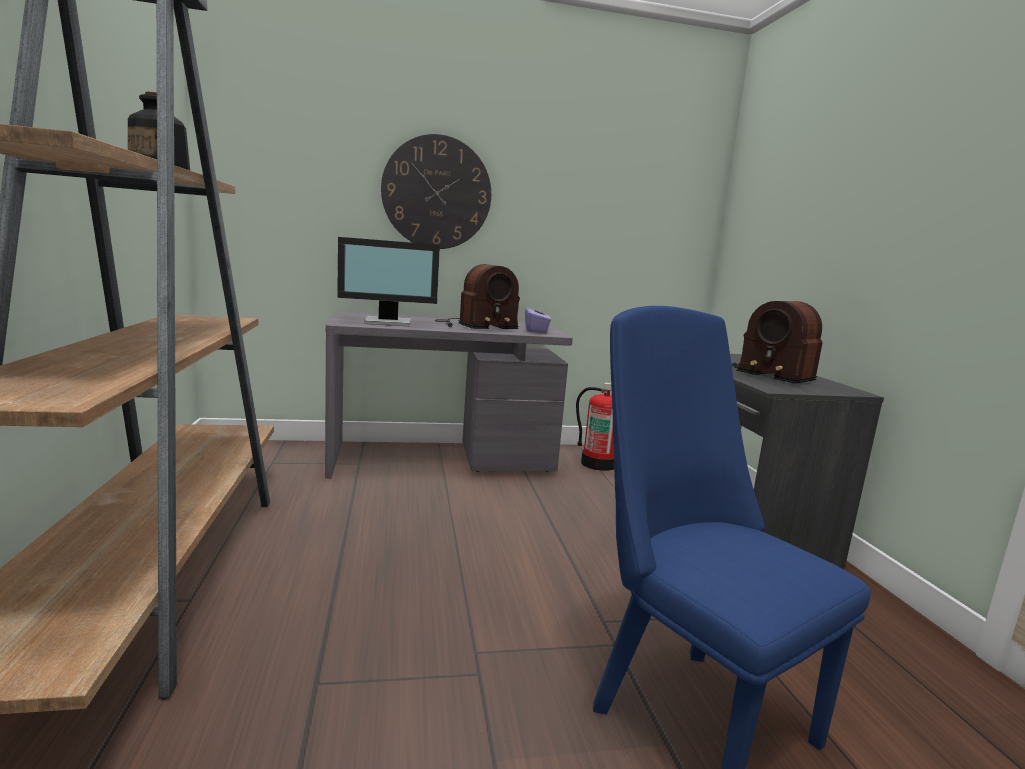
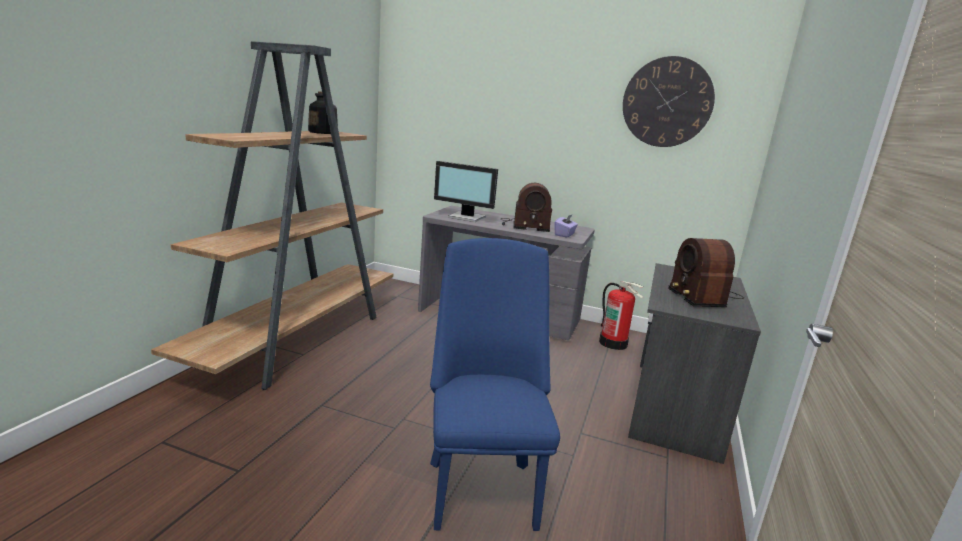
camera: 30 degrees right, 5 degrees up
(436, 193) = (519, 128): wall clock -> wall clock (667, 102)

